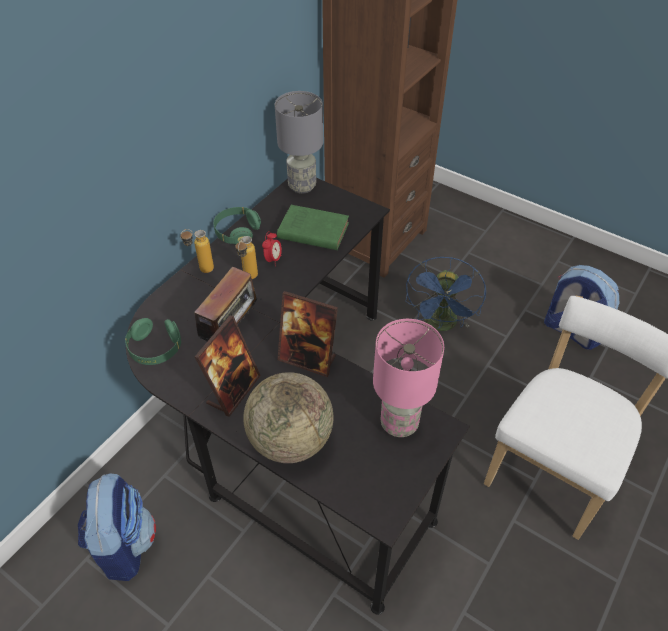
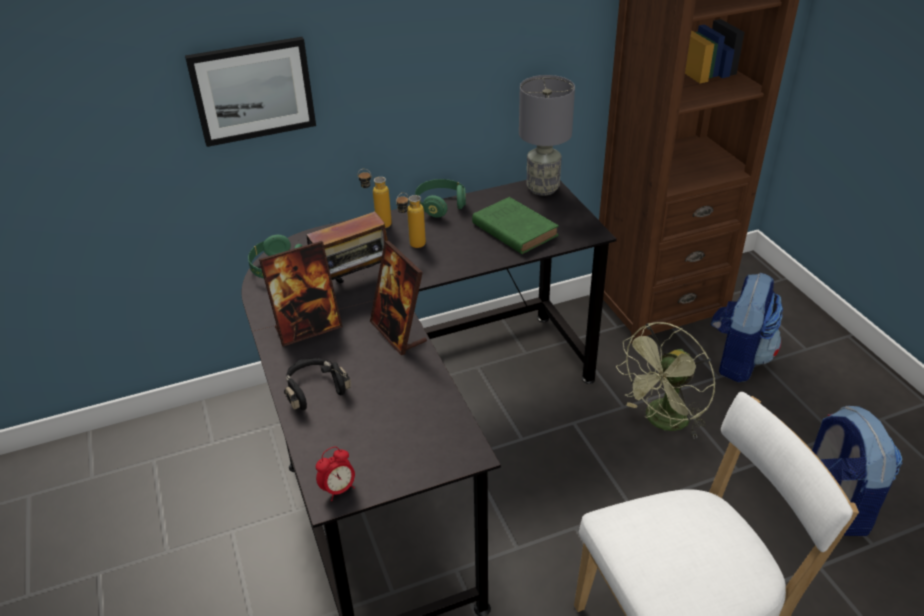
camera: 35 degrees right, 10 degrees down
(79, 200) = (253, 90): none -> picture
(124, 544) = (190, 464): backpack -> backpack (738, 359)
(273, 259) = (451, 239): alarm clock -> alarm clock (338, 489)
(290, 440) = (315, 390): globe -> black headphones
(399, 424) = (428, 427): pink table lamp -> none
(441, 325) = (662, 422): blue fan -> green fan

